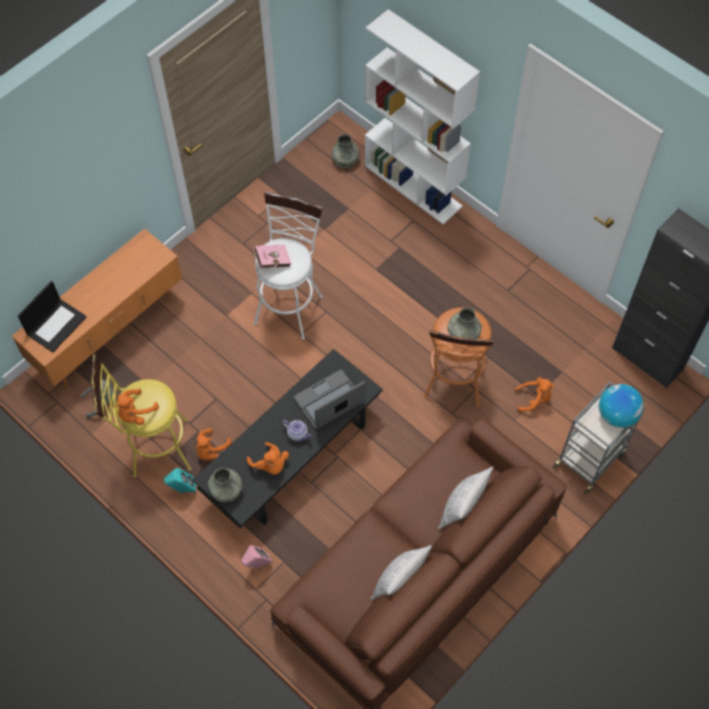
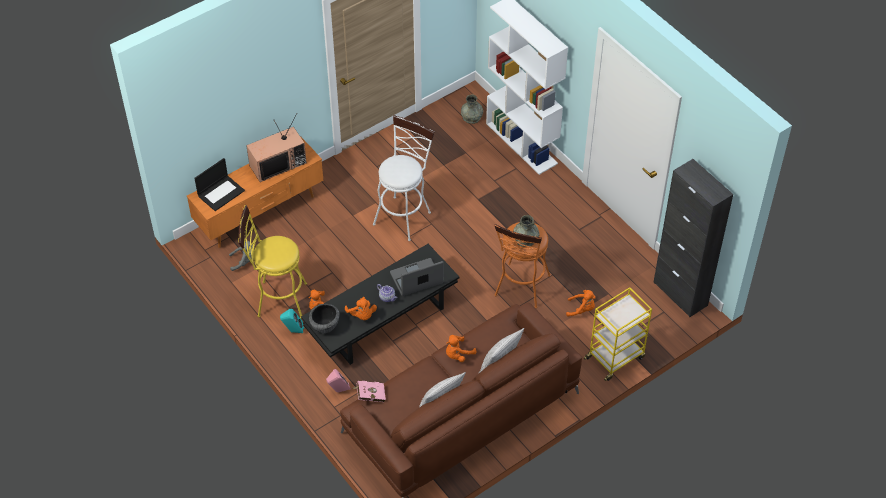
camera: 10 degrees right, 10 degrees down
(122, 271) = (278, 163): none -> television
(135, 413) = (267, 256): orange plush toy -> orange plush toy (458, 354)
(226, 489) = (325, 326): grey vase -> bowl
(271, 261) = (390, 169): pink book -> pink book (369, 395)
(589, 458) = (615, 357): grey cart -> yellow cart
(617, 415) = (631, 313): globe -> none

